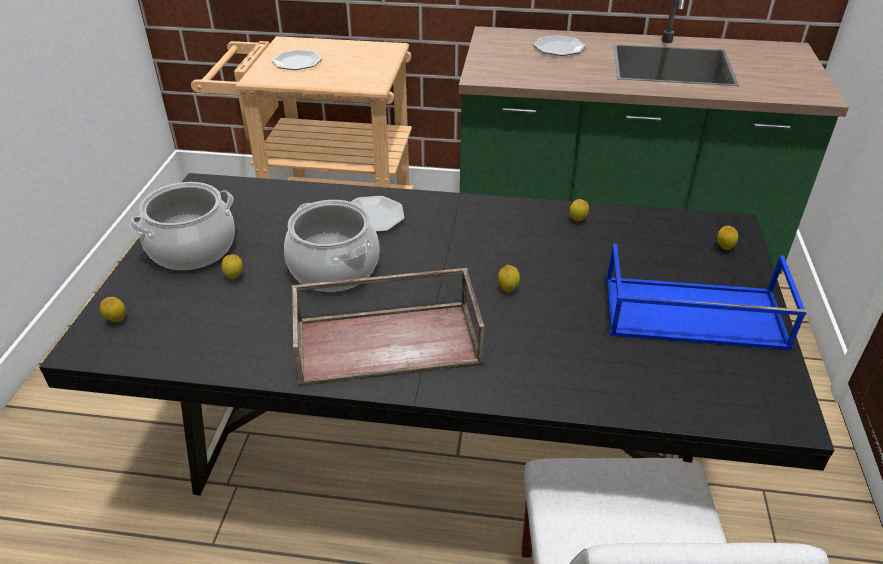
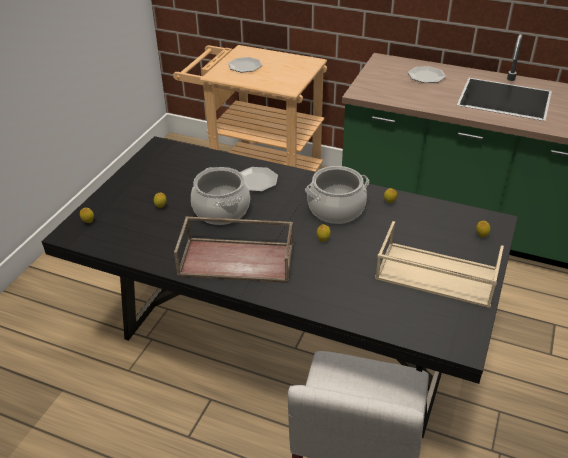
camera: 15 degrees right, 0 degrees up
(192, 249) = (142, 185): cooking pot -> cooking pot (336, 209)
(691, 314) = (435, 275): blue tray -> beige tray

